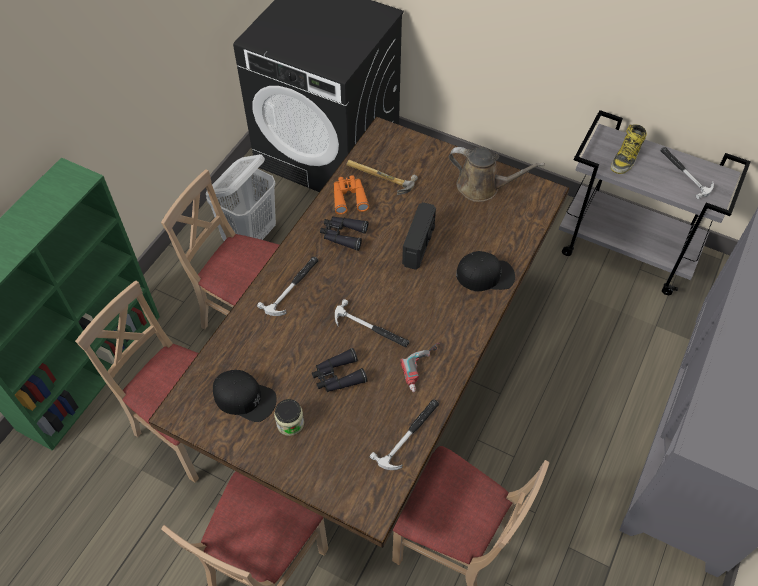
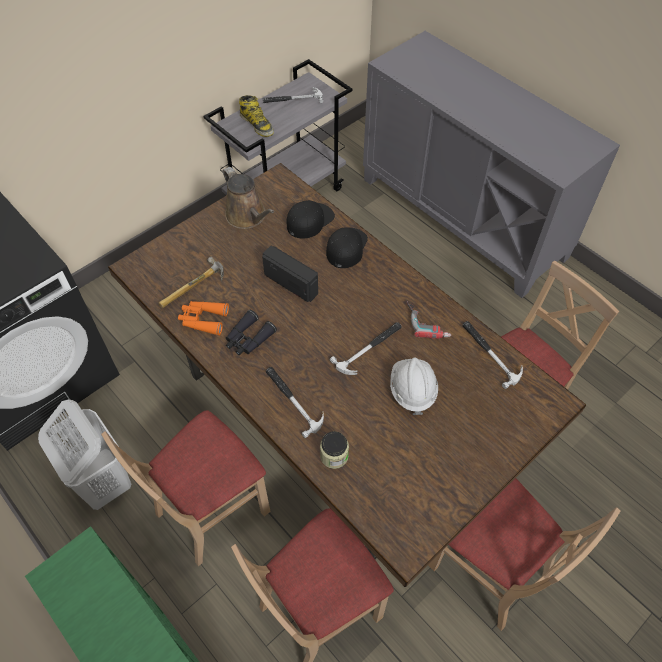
camera: 70 degrees left, 0 degrees up
(245, 398) = (410, 478): black cap -> black cap (310, 220)
(290, 423) = (451, 444): jar -> jar (334, 456)
(338, 376) = (412, 390): black binoculars -> white hard hat
(482, 187) = (248, 217): brown watering can -> brown watering can turned 105 degrees clockwise

